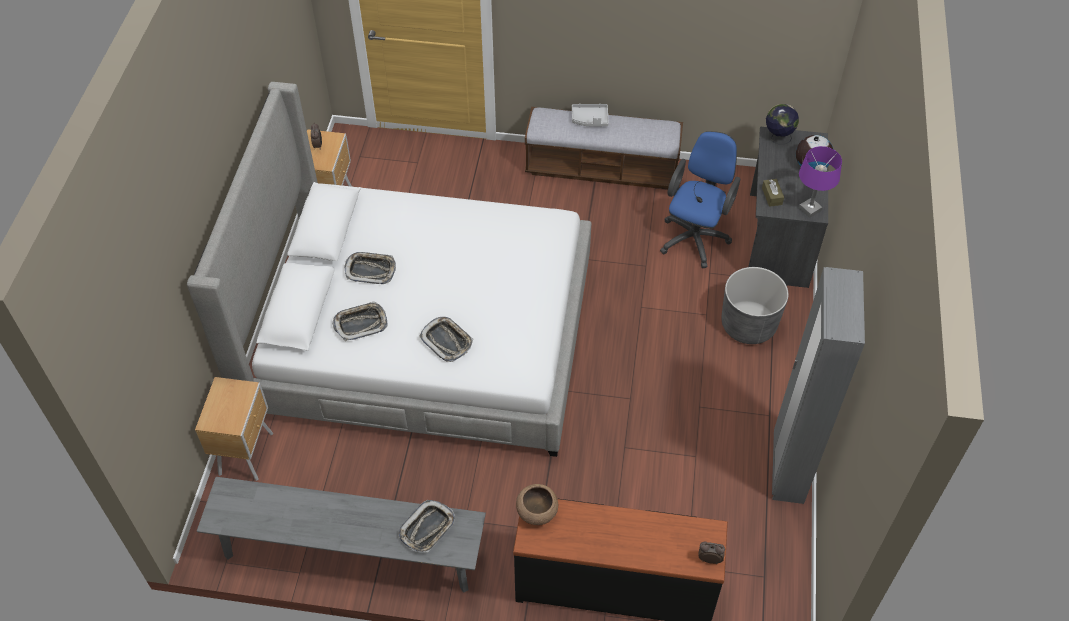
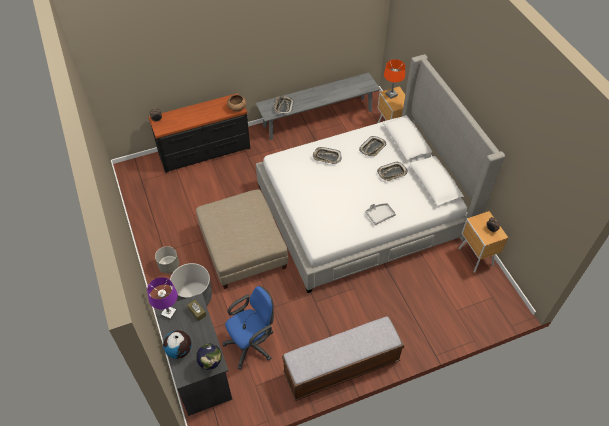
camera: 150 degrees right, 0 degrees up
(228, 417) = (391, 95): none -> orange table lamp
(590, 119) = (357, 349): grey tray -> grey tray (379, 215)
(641, 361) = (243, 249): none -> beige ottoman
(695, 236) = (252, 344): blue office chair -> blue office chair turned 120 degrees counterclockwise
(769, 388) = (169, 266): none -> grey planter
(787, 468) = (145, 229): grey wardrobe -> none

